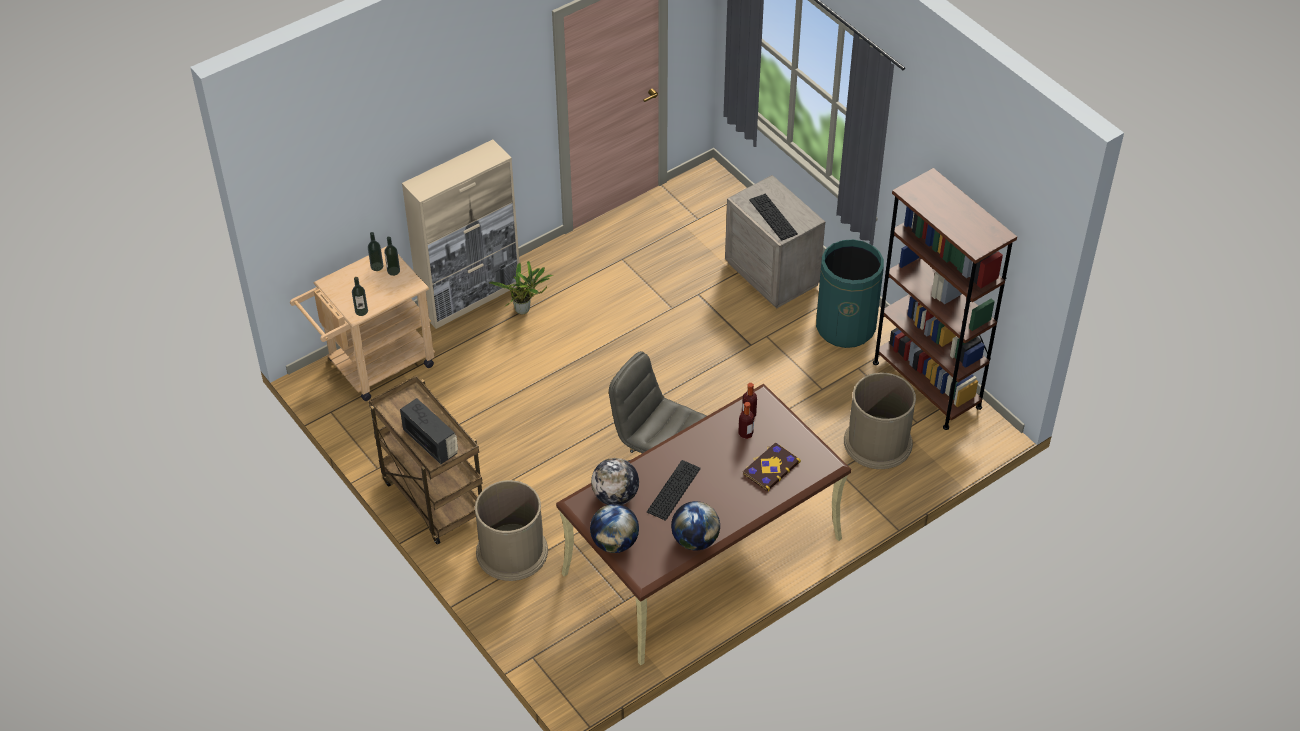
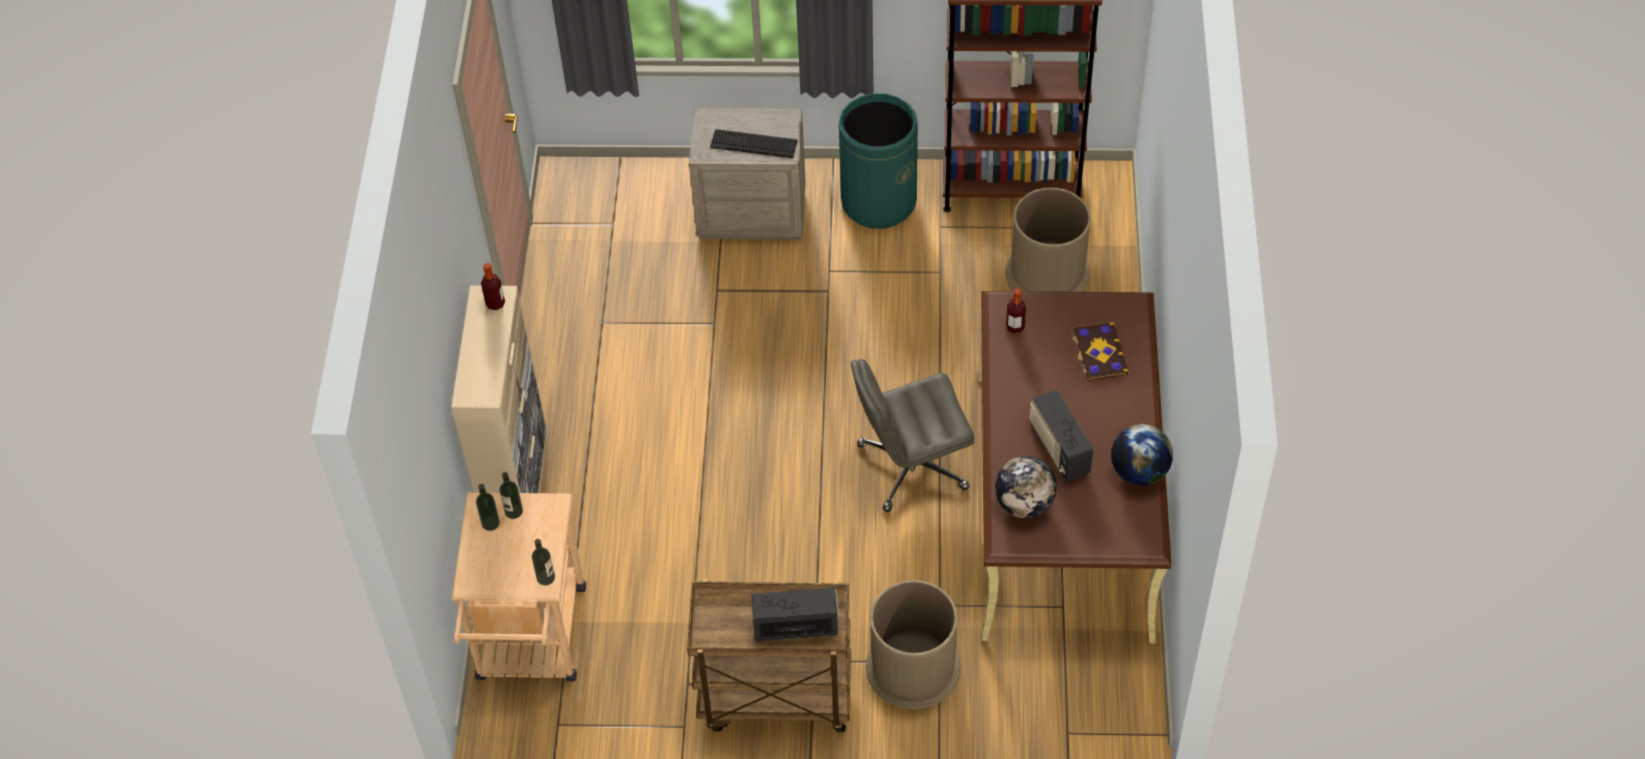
camera: 50 degrees left, 5 degrees up
(525, 310) = (588, 452): potted plant -> none
(615, 542) = (1085, 541): globe -> none
(673, 490) = (1059, 449): keyboard -> radio
(745, 434) = (1037, 345): bottle -> bottle (495, 303)

